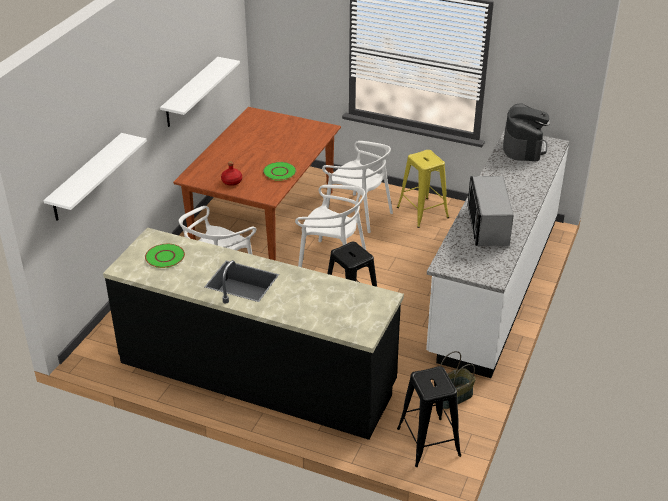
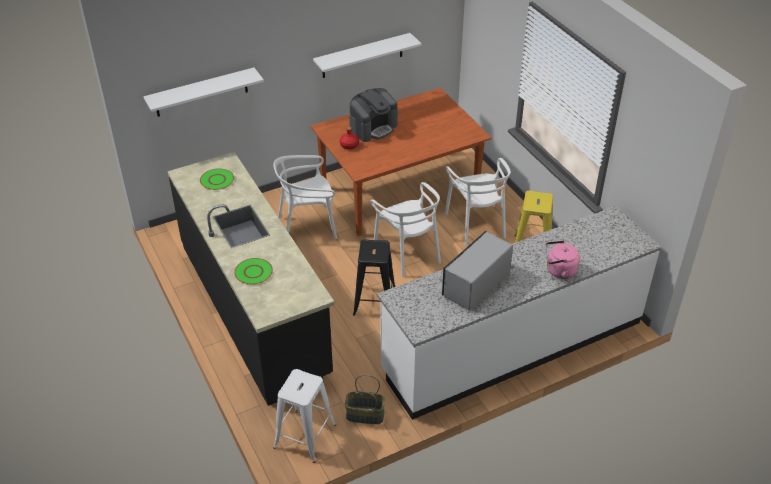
camera: 40 degrees right, 5 degrees up
(279, 172) = (393, 154): green plate -> green plate (253, 272)
(428, 442) = (305, 436): black stool -> white stool
(523, 147) = (607, 231): coffee machine -> coffee machine (373, 127)
(529, 188) = (559, 271): none -> pink kettle

